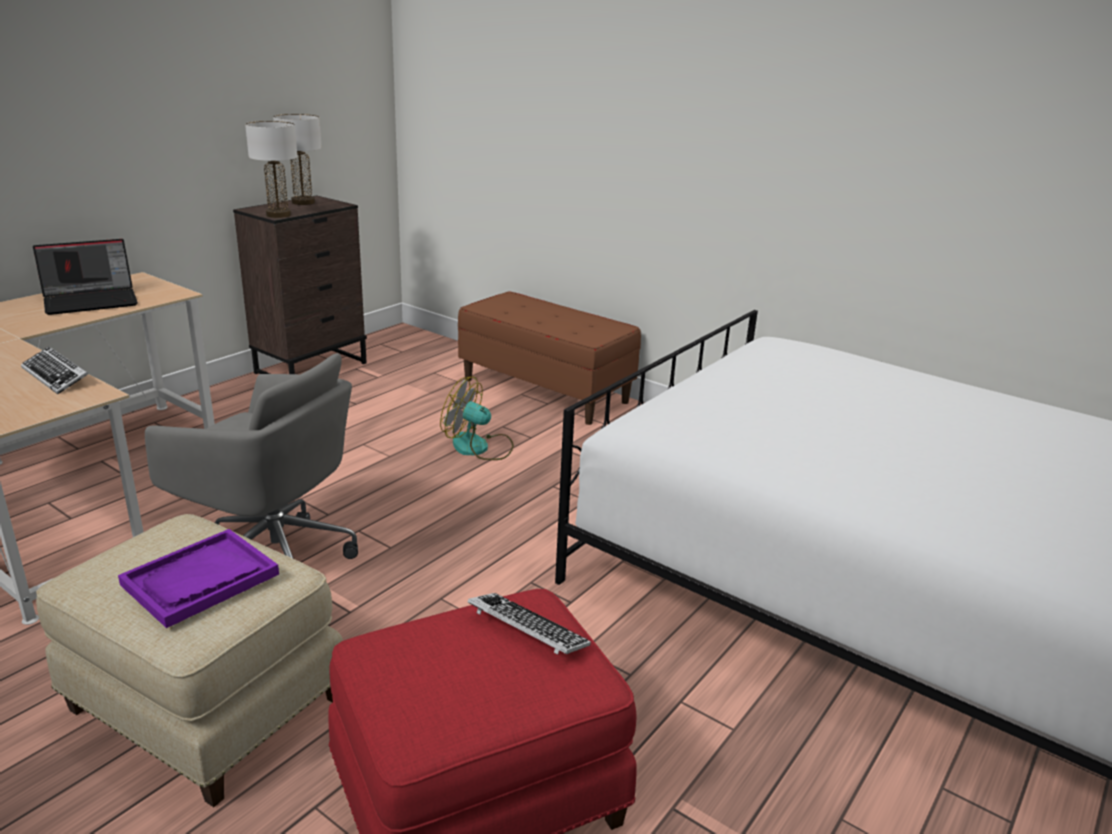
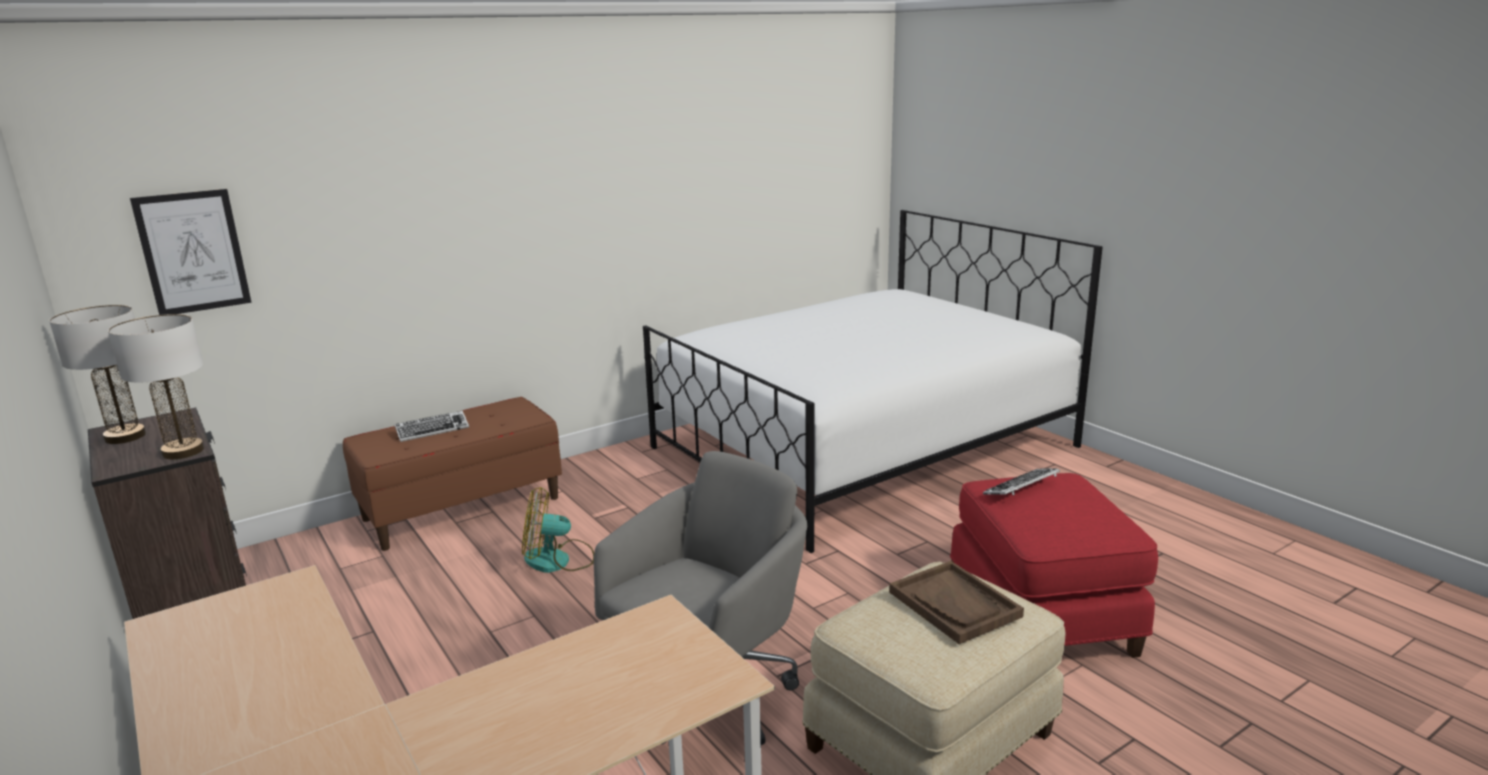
camera: 70 degrees left, 5 degrees down
(56, 376) = (579, 650): keyboard -> keyboard (432, 430)
(92, 301) = (248, 654): laptop -> none
(200, 580) = (954, 604): purple tray -> brown tray
(457, 110) = (193, 252): none -> picture
(479, 448) = (558, 560): fan -> fan turned 45 degrees clockwise

